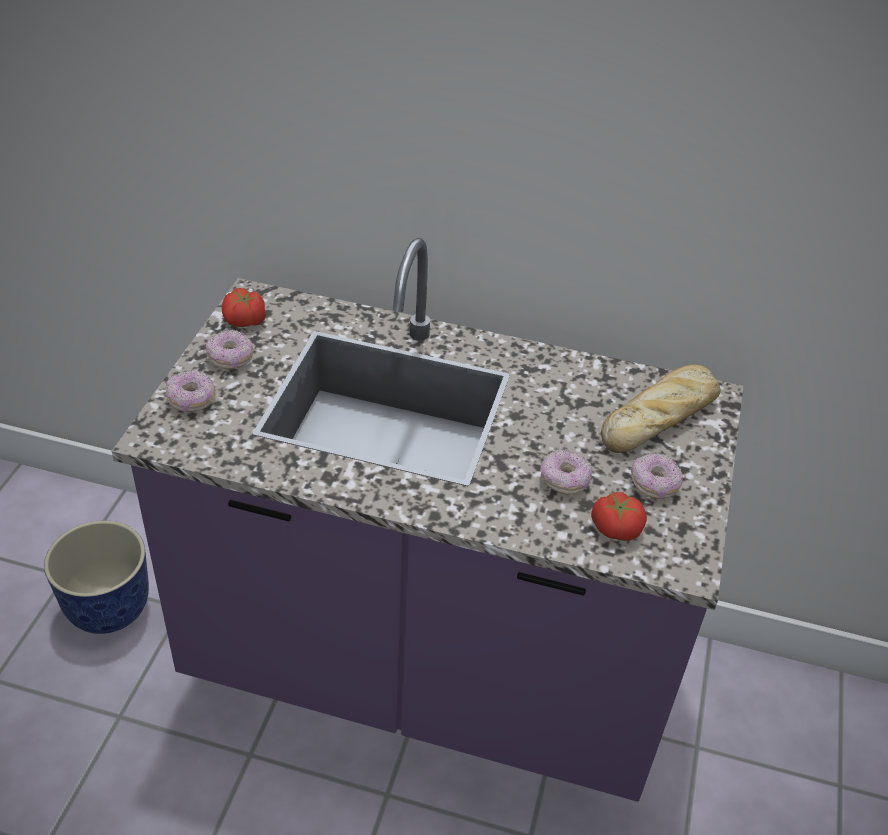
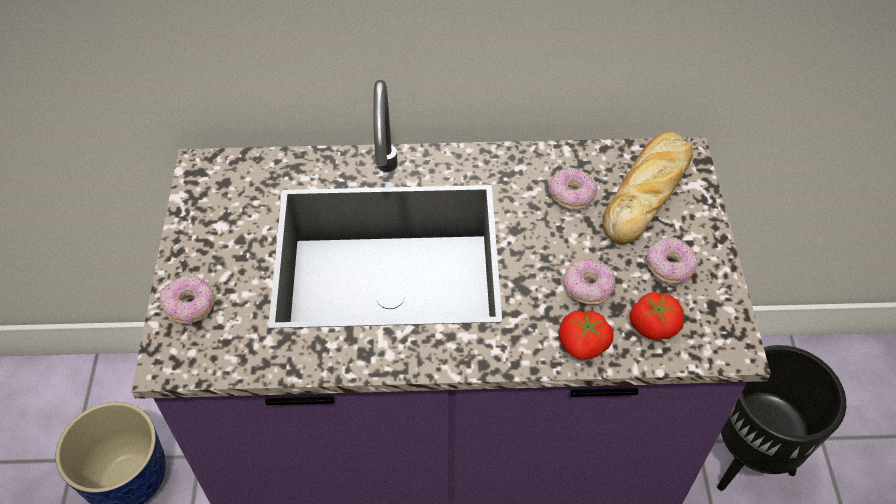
camera: 15 degrees left, 10 degrees up
(231, 358) = (211, 246): donut -> donut (571, 196)
(244, 320) = (207, 197): tomato -> tomato (583, 344)
(747, 781) = (748, 459): none -> black planter

